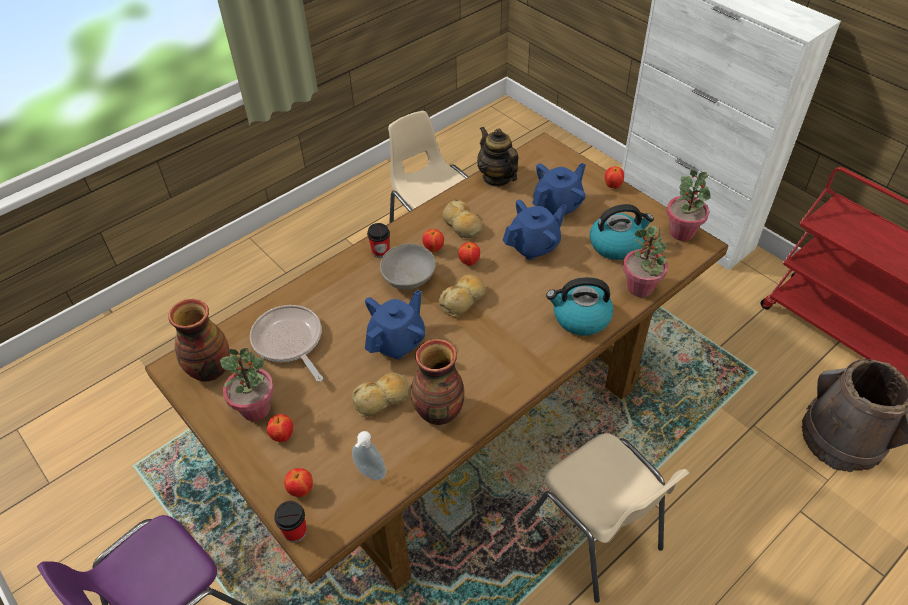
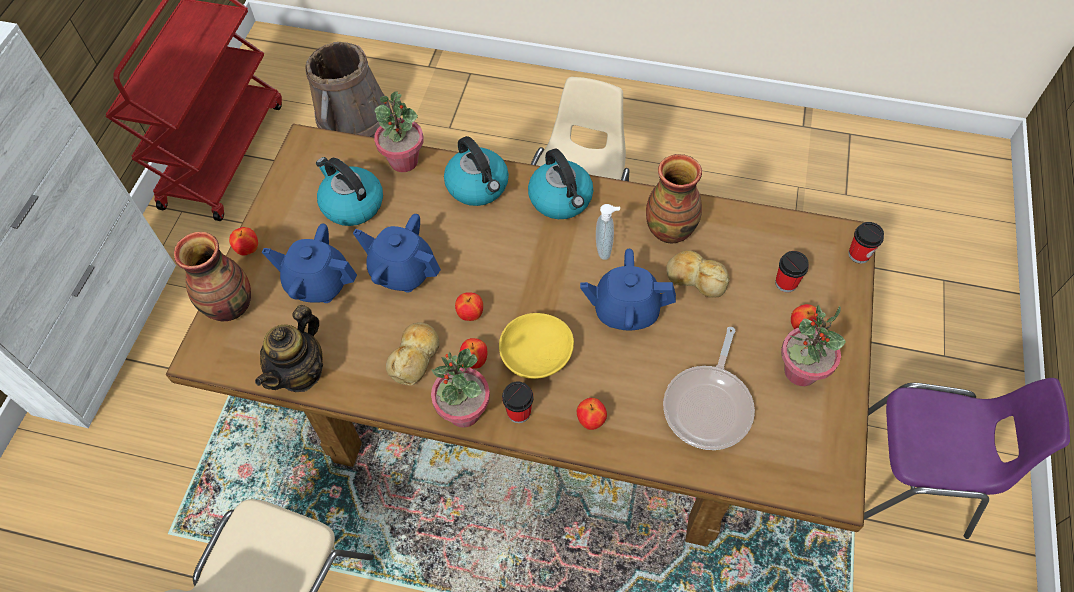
camera: 125 degrees left, 10 degrees up
(209, 370) = (806, 453): vase -> vase (231, 306)
(301, 490) = (828, 276): apple -> apple (591, 421)
(323, 455) = (786, 283): none -> cup
(369, 474) = (769, 239): soap dispenser -> soap dispenser (605, 249)
(409, 278) = (536, 355): grey bowl -> yellow bowl
(463, 300) = (528, 288): bread -> none
(526, 360) = (561, 199): none -> kettle
(682, 232) = (296, 162): potted plant -> potted plant (463, 412)

